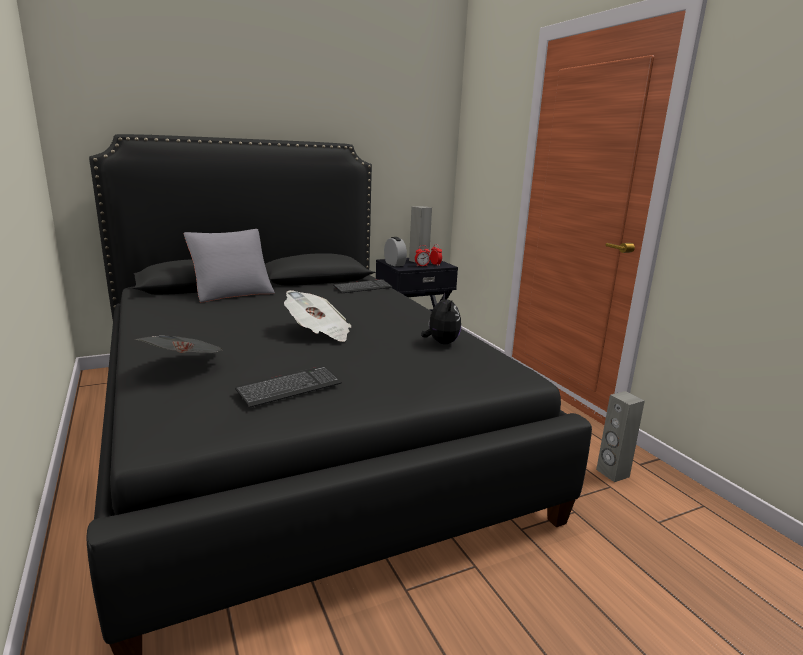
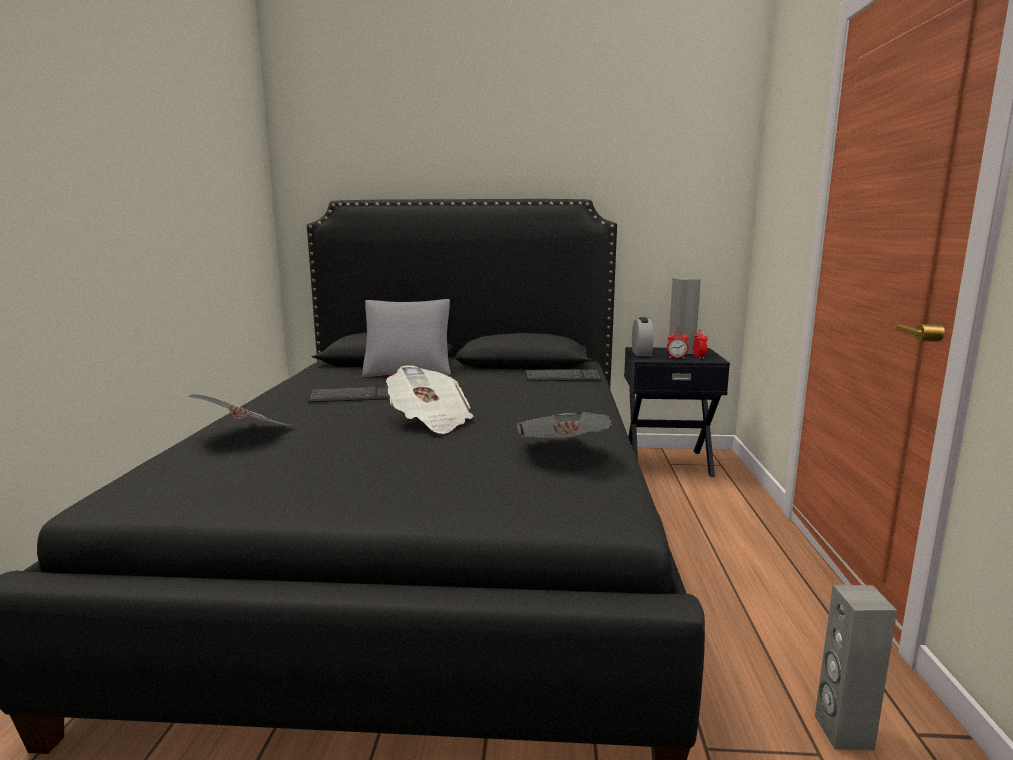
camera: 30 degrees right, 5 degrees down
(289, 388) = (296, 473): keyboard -> keyboard (353, 396)
(441, 343) = (563, 452): plush toy -> newspaper

